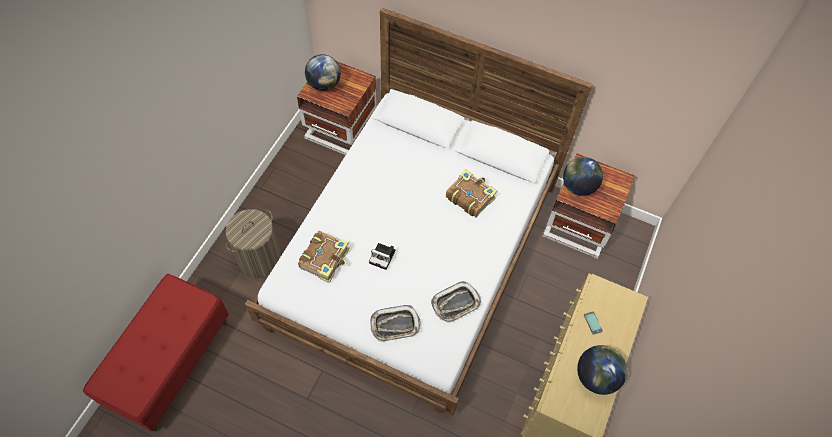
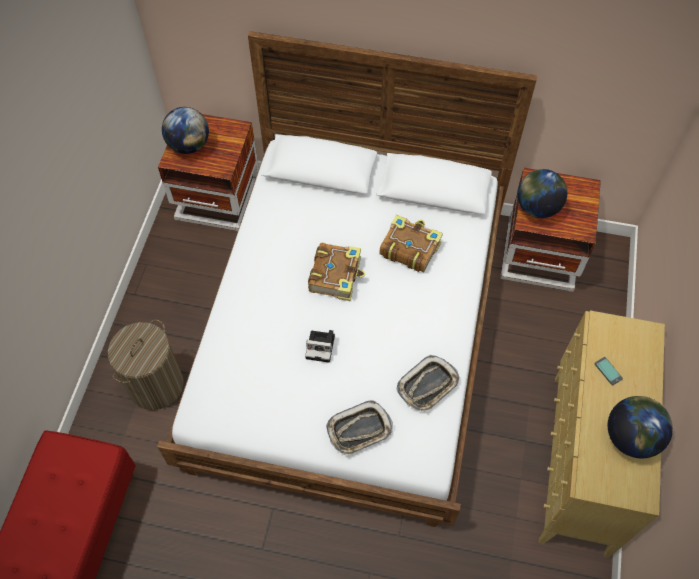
camera: 10 degrees left, 0 degrees up
(325, 259) = (249, 366): book -> book (336, 275)

